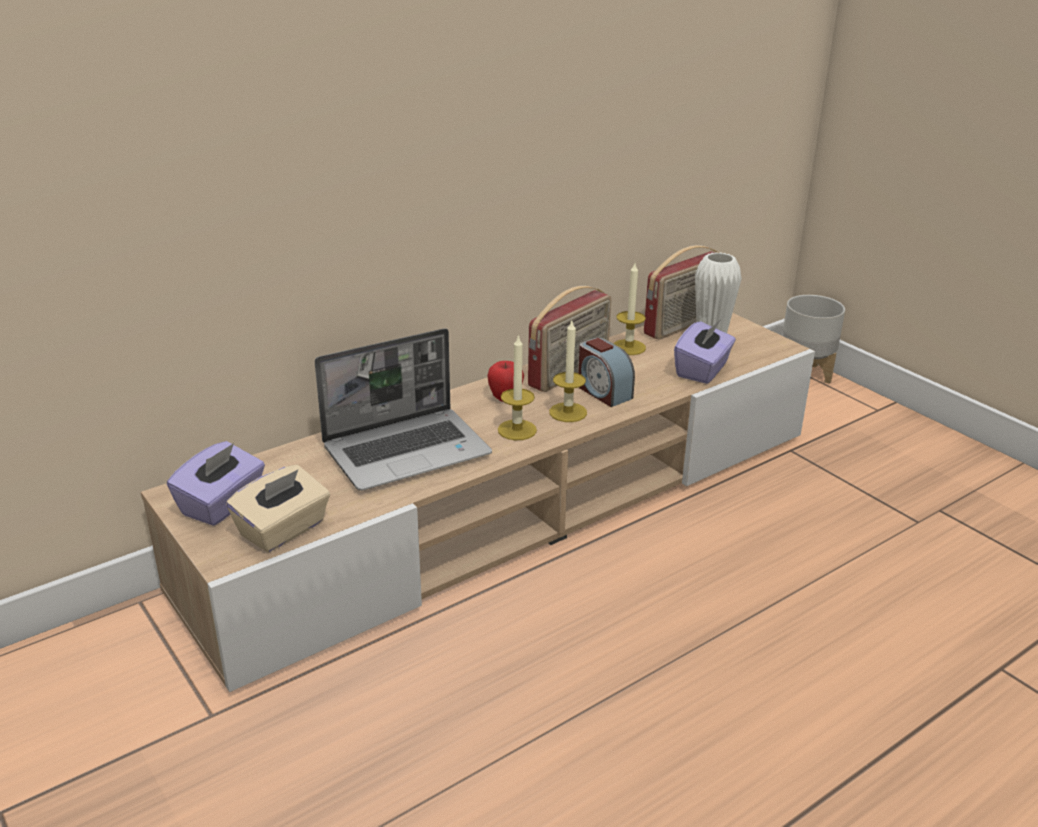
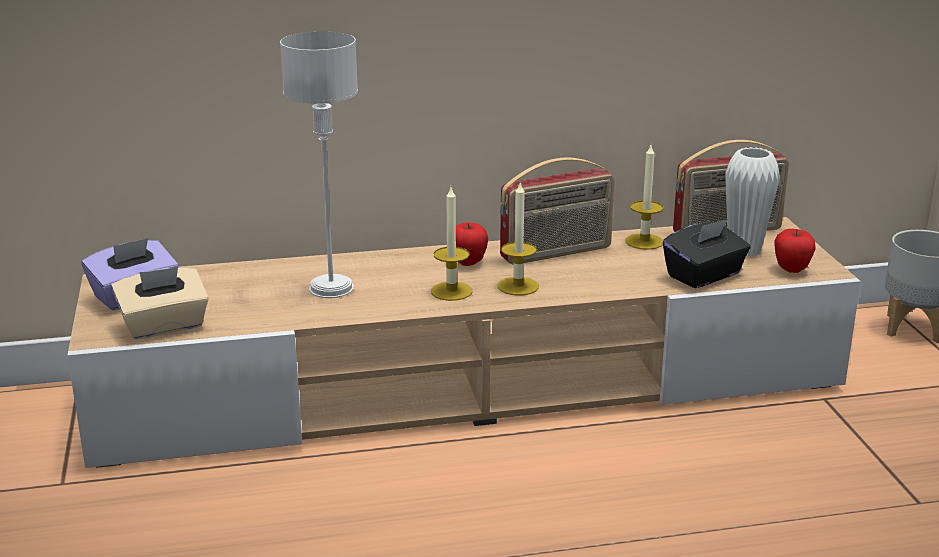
camera: 25 degrees right, 5 degrees down
(408, 450) = (332, 288): laptop -> grey table lamp
(603, 392) = (573, 275): alarm clock -> none
(702, 370) = (704, 276): purple tissue box -> black tissue box
(760, 351) = (791, 270): none -> apple

